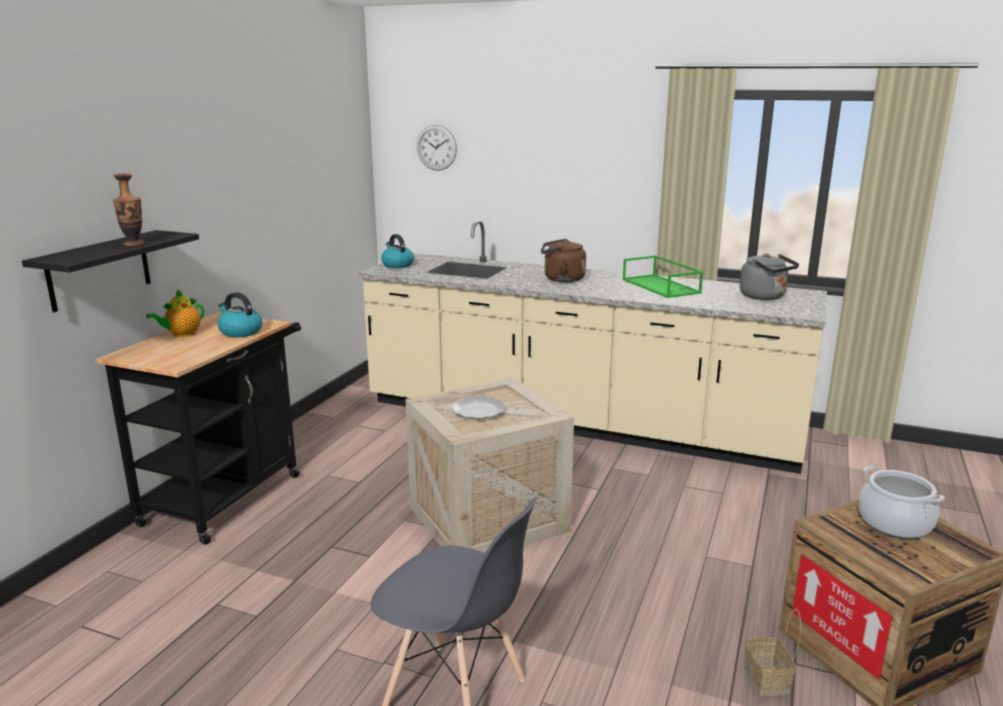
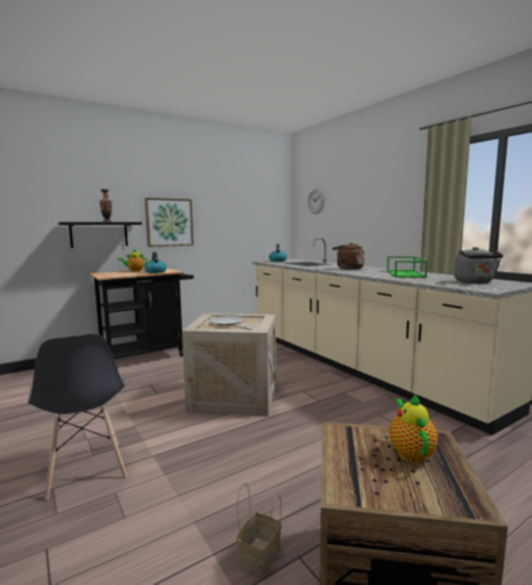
camera: 35 degrees right, 10 degrees down
(210, 218) = (169, 222): none -> picture
(894, 523) = (410, 452): cooking pot -> teapot

